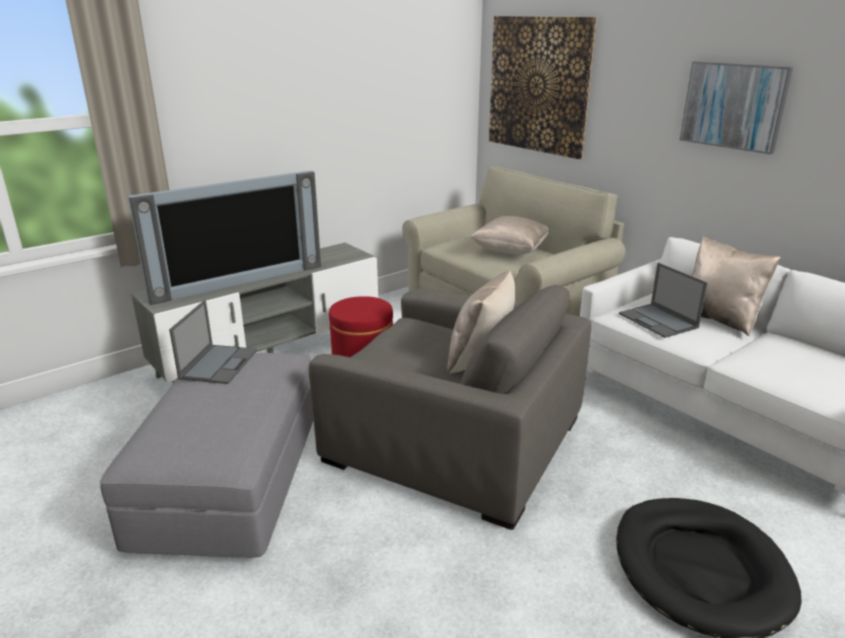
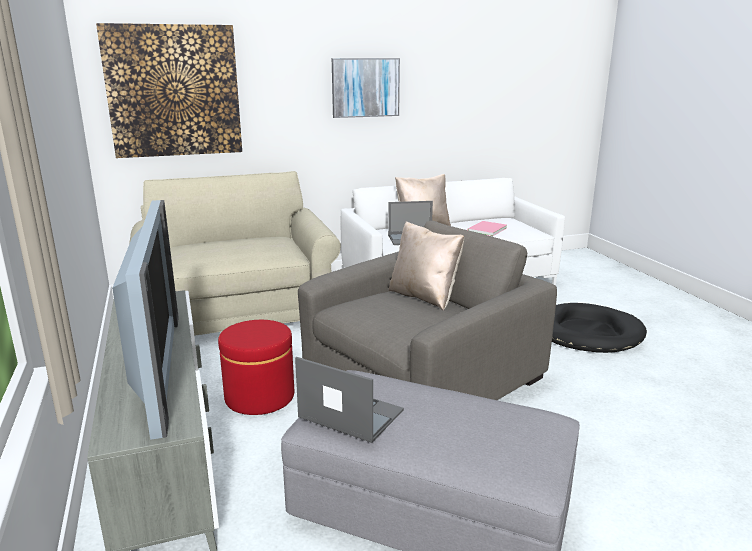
camera: 70 degrees left, 5 degrees down
(510, 251) = (247, 245): beige pillow -> none
(781, 362) = (485, 230): none -> pink book

